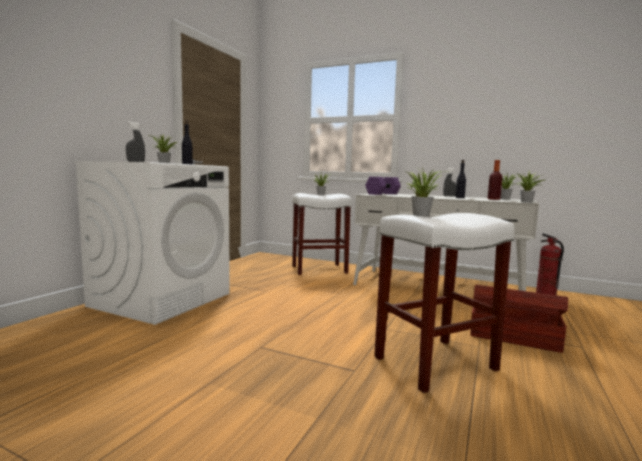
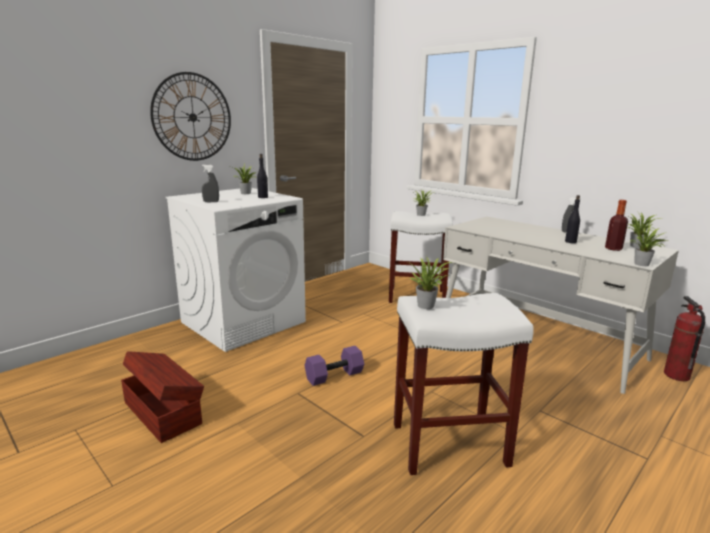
camera: 20 degrees right, 10 degrees up
(105, 84) = (192, 117): none -> wall clock
(382, 194) = (485, 224): purple dumbbell -> purple dumbbell (334, 375)
(513, 336) = (570, 427): brown storage box -> brown storage box (163, 412)

